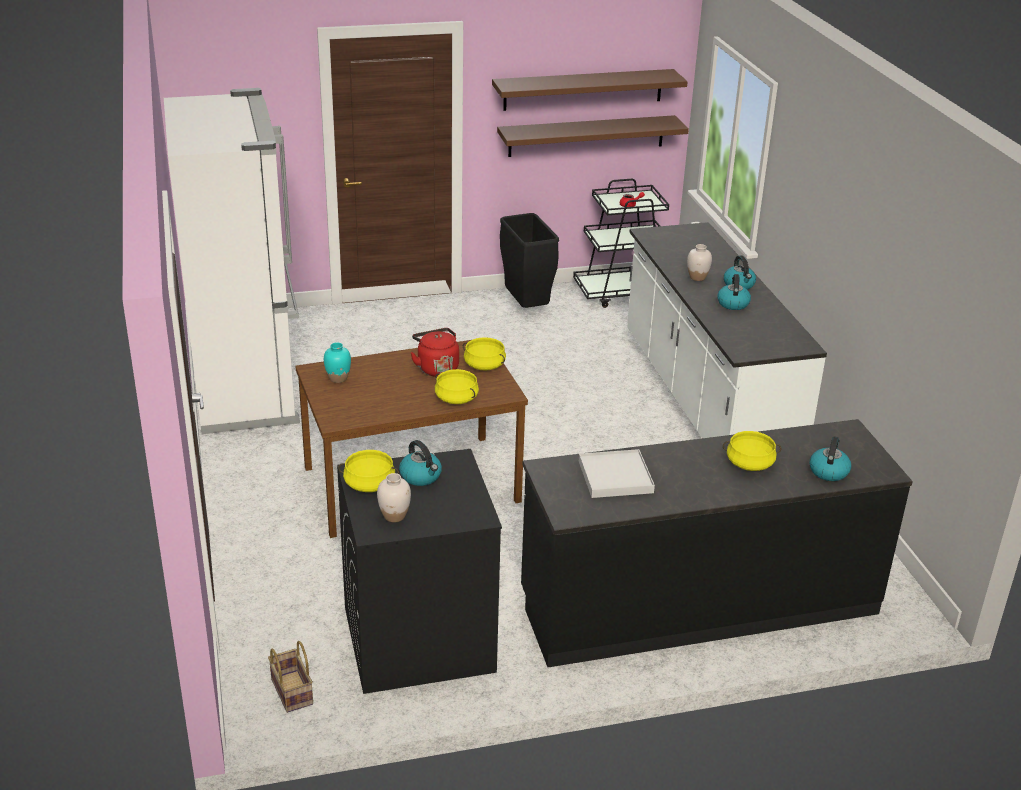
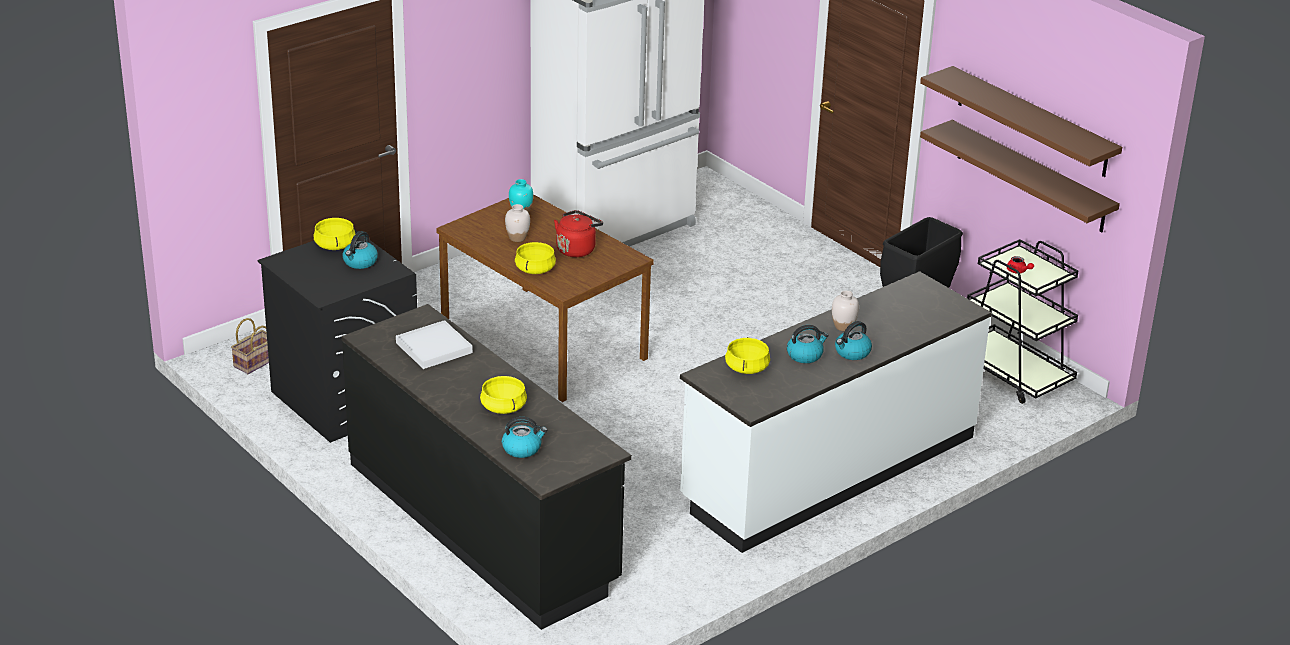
camera: 65 degrees right, 0 degrees up
(394, 516) = (302, 264): white vase -> white vase (517, 238)
(484, 365) = (601, 269): yellow cooking pot -> yellow cooking pot (746, 368)

